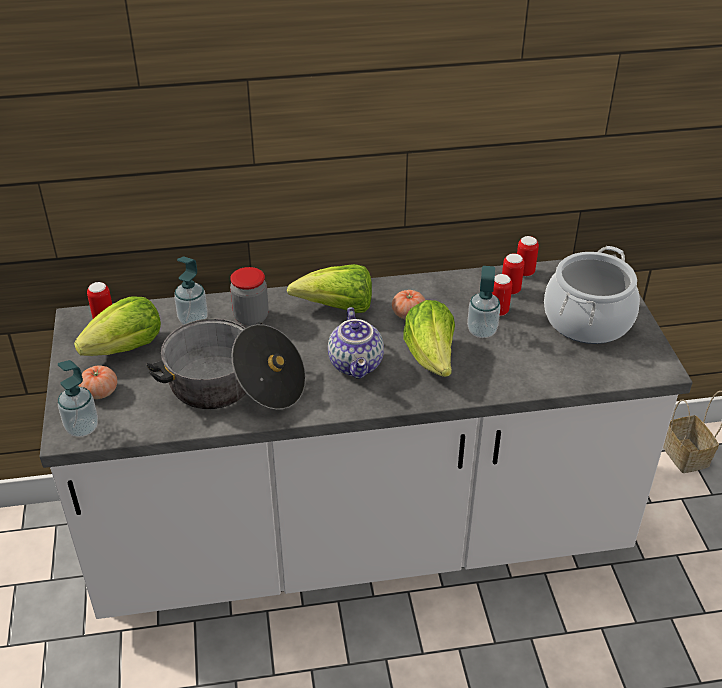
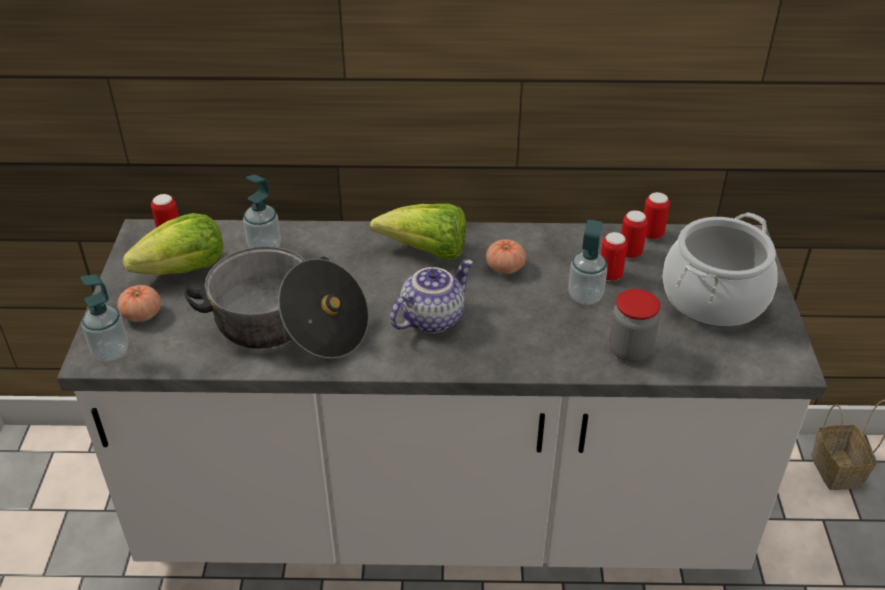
camera: 10 degrees right, 0 degrees up
(251, 317) = (328, 251): jar -> jar (630, 350)
(357, 364) = (431, 318): teapot -> teapot turned 135 degrees counterclockwise
(431, 358) = (518, 320): lettuce -> none

